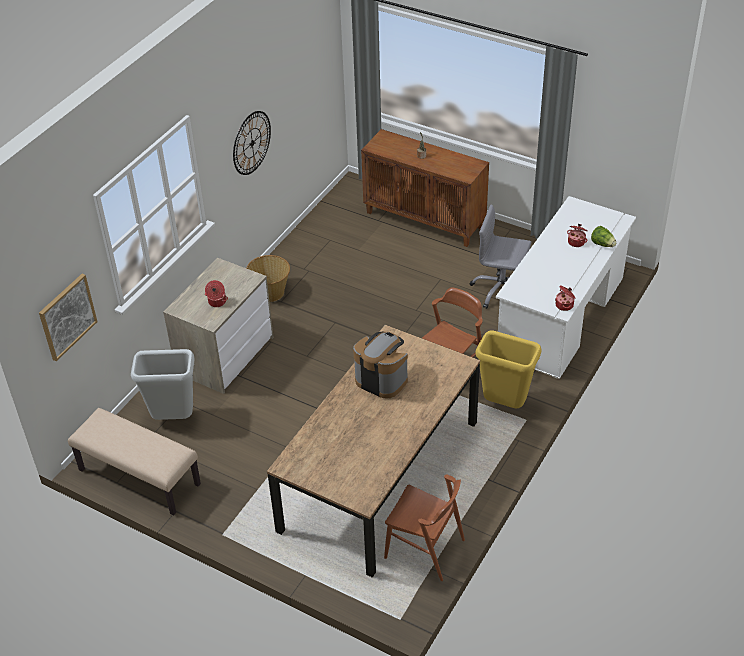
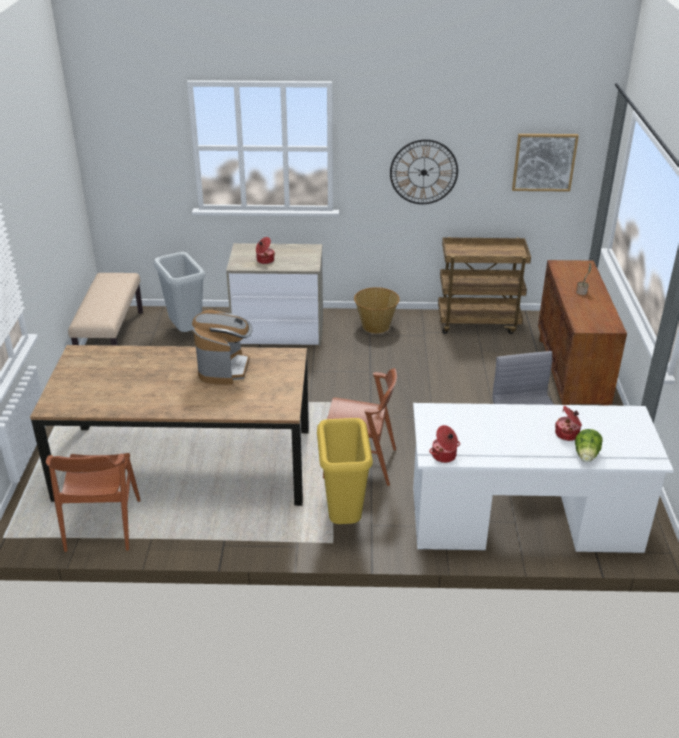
camera: 60 degrees right, 10 degrees down
(67, 316) = (131, 171): picture -> picture (544, 162)
(316, 233) = (478, 322): none -> brown cart

